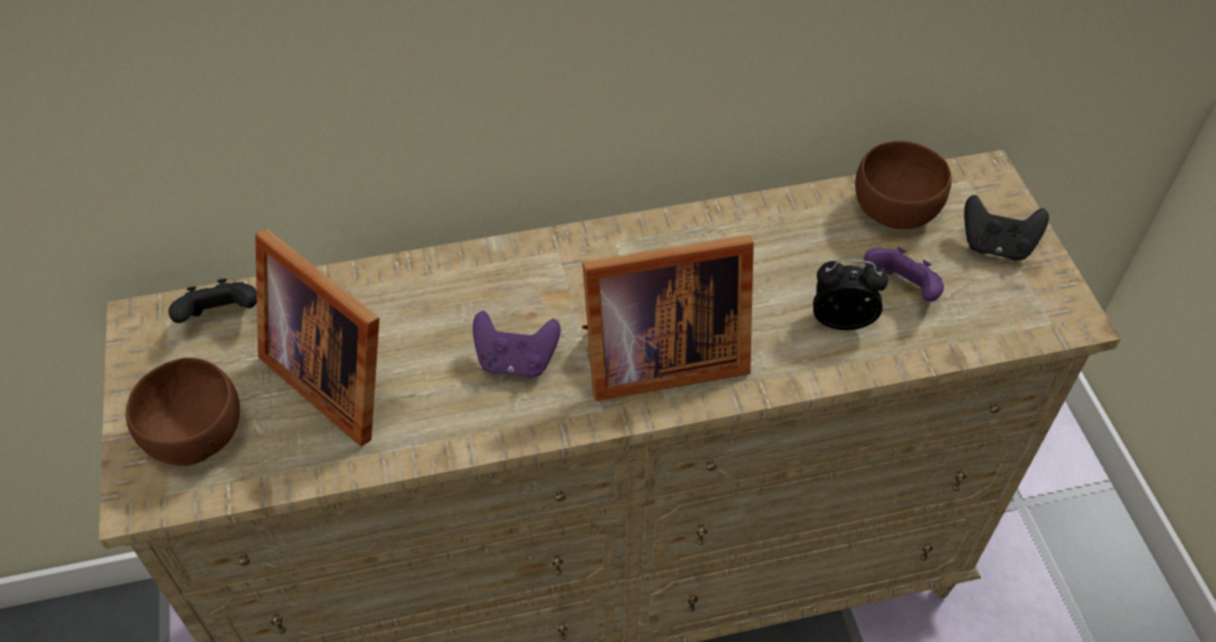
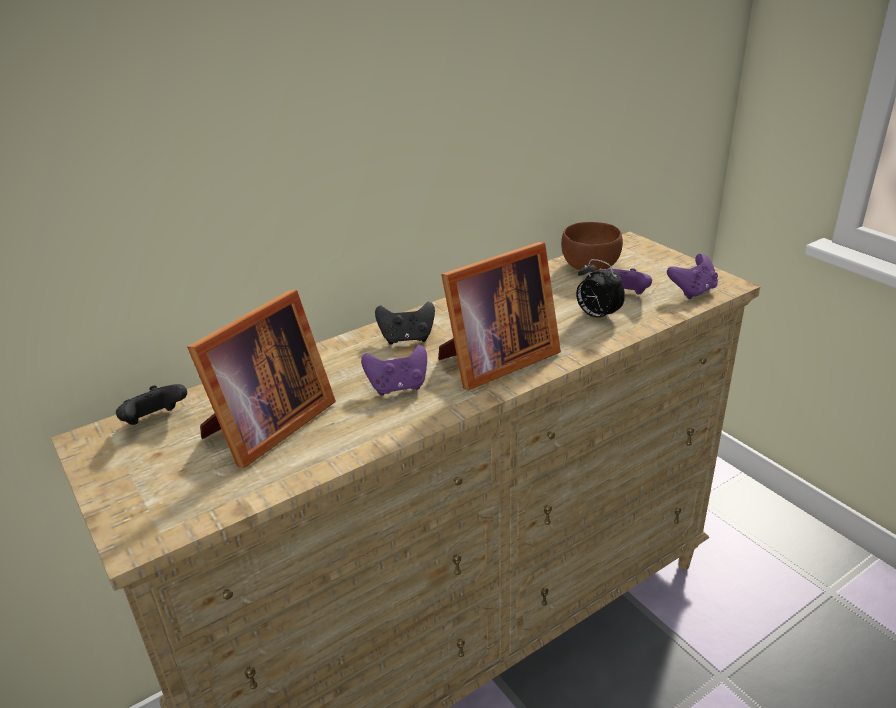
camera: 20 degrees left, 20 degrees down
(196, 433) = (167, 490): brown bowl -> none
(336, 373) = (265, 427): picture frame -> picture frame turned 75 degrees counterclockwise
(842, 319) = (597, 316): alarm clock -> alarm clock turned 120 degrees counterclockwise
(996, 246) = (659, 267): black game controller -> black game controller (407, 338)
(1010, 315) = (692, 291): none -> purple game controller

